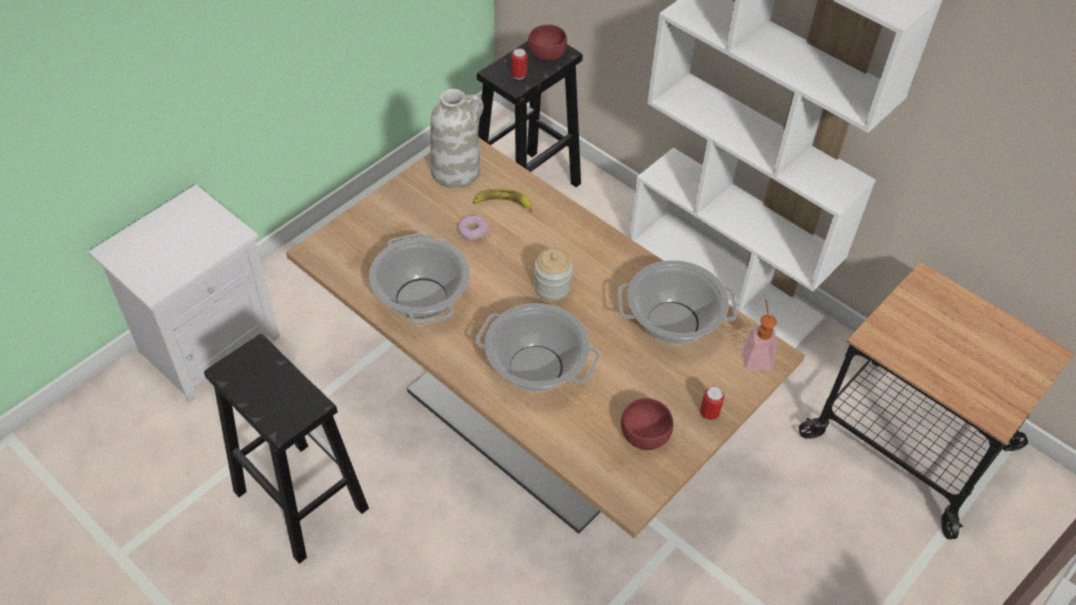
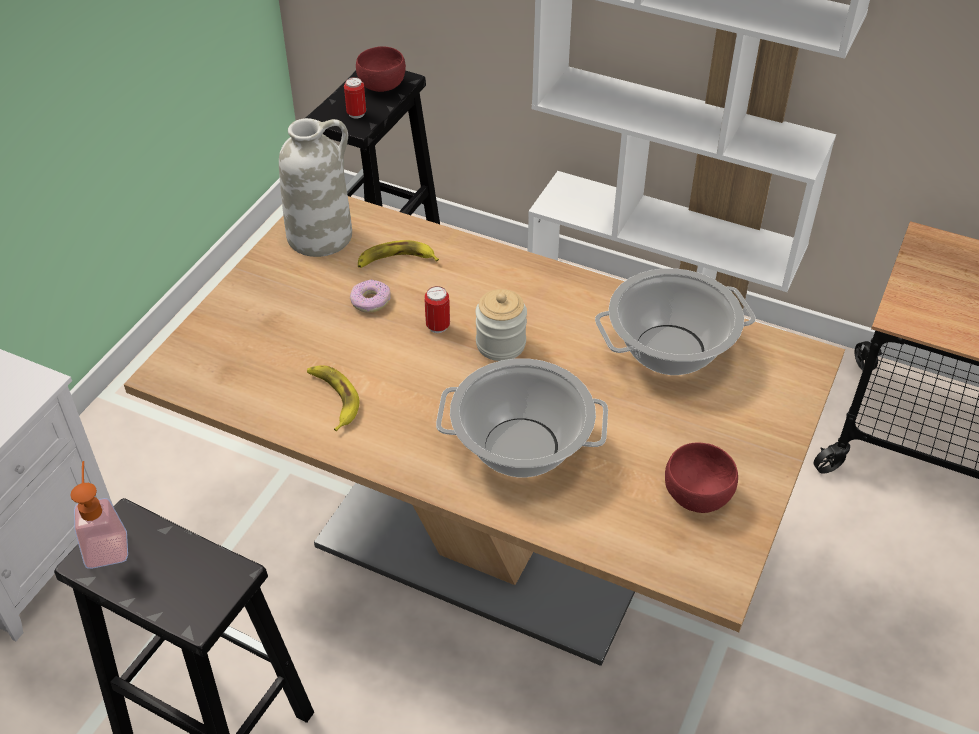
camera: 15 degrees left, 5 degrees down
(421, 298) = (333, 398): cooking pot -> banana
(709, 414) = (764, 447): can -> can (438, 326)
(756, 354) = (787, 362): soap dispenser -> soap dispenser (106, 542)

